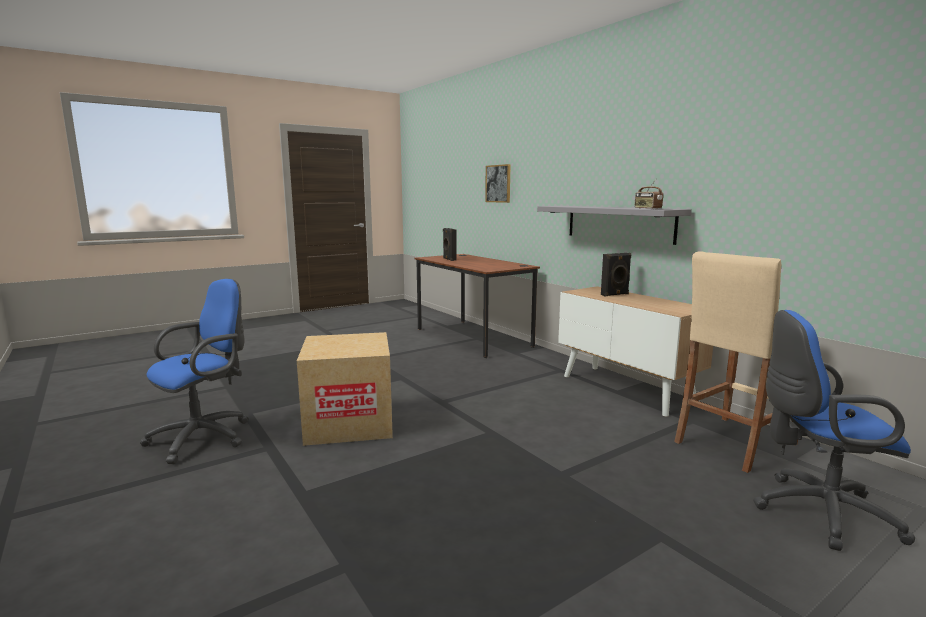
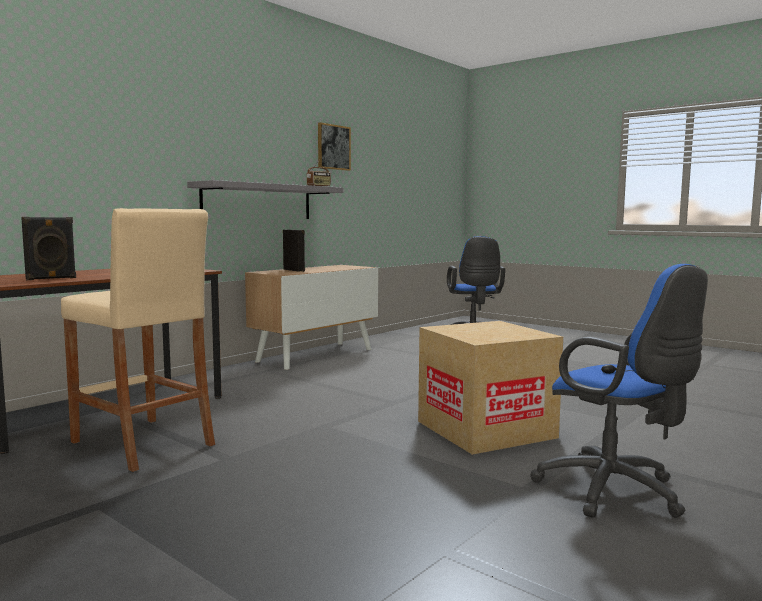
camera: 105 degrees left, 5 degrees down
(206, 437) = (616, 493): blue office chair -> blue office chair turned 150 degrees counterclockwise
(498, 183) = (42, 138): picture -> picture (333, 147)
(734, 443) = (404, 341): beige stool -> beige stool (143, 443)

